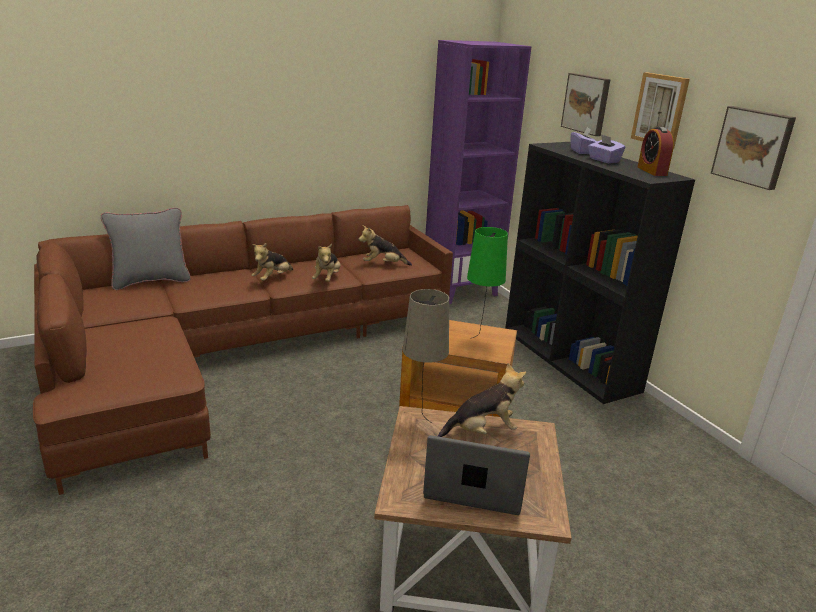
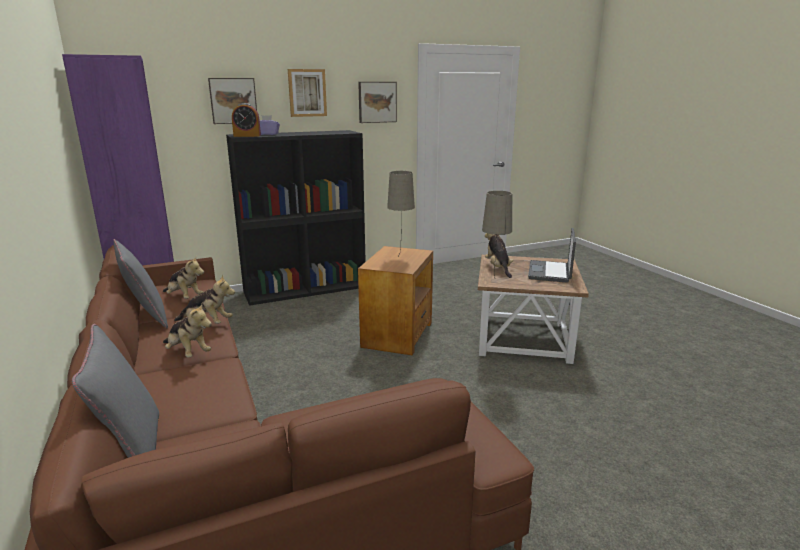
camera: 85 degrees left, 5 degrees down
(339, 258) = (146, 318): none -> grey pillow
(383, 264) = (184, 297): plush toy -> plush toy turned 60 degrees counterclockwise
(479, 340) = (400, 254): green table lamp -> beige table lamp
(603, 160) = (298, 133): purple tissue box -> none
(652, 171) = (330, 131): alarm clock -> alarm clock (247, 136)

